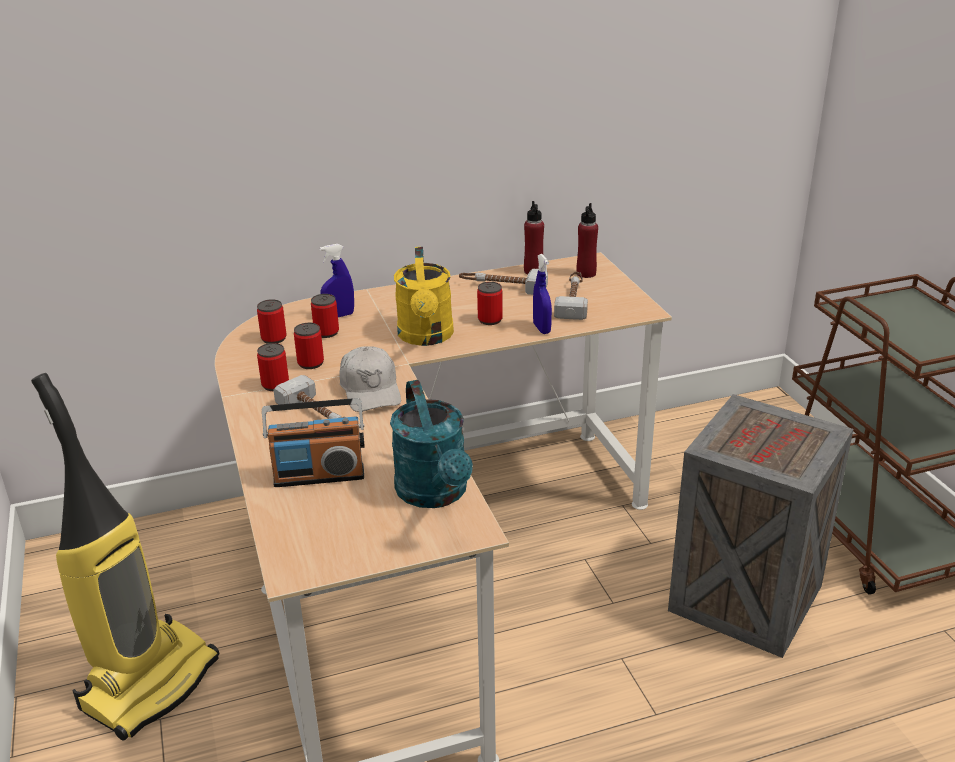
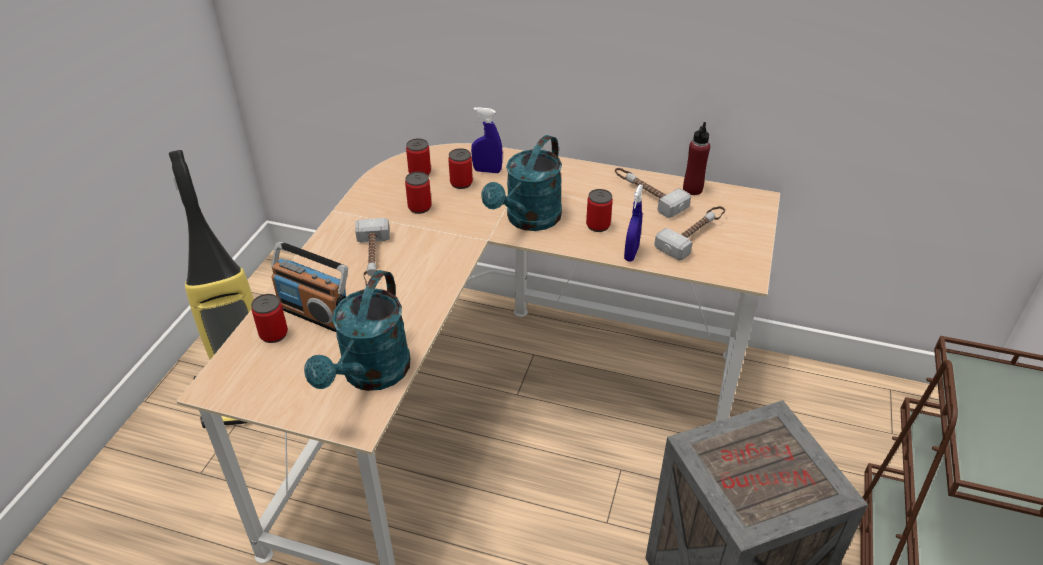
camera: 35 degrees right, 10 degrees up
(275, 385) = (375, 216): can -> can (273, 334)
(371, 390) = (433, 253): white cap -> none
(426, 337) = (528, 220): yellow watering can -> turquoise watering can
(586, 273) = (738, 211): red bottle -> none

